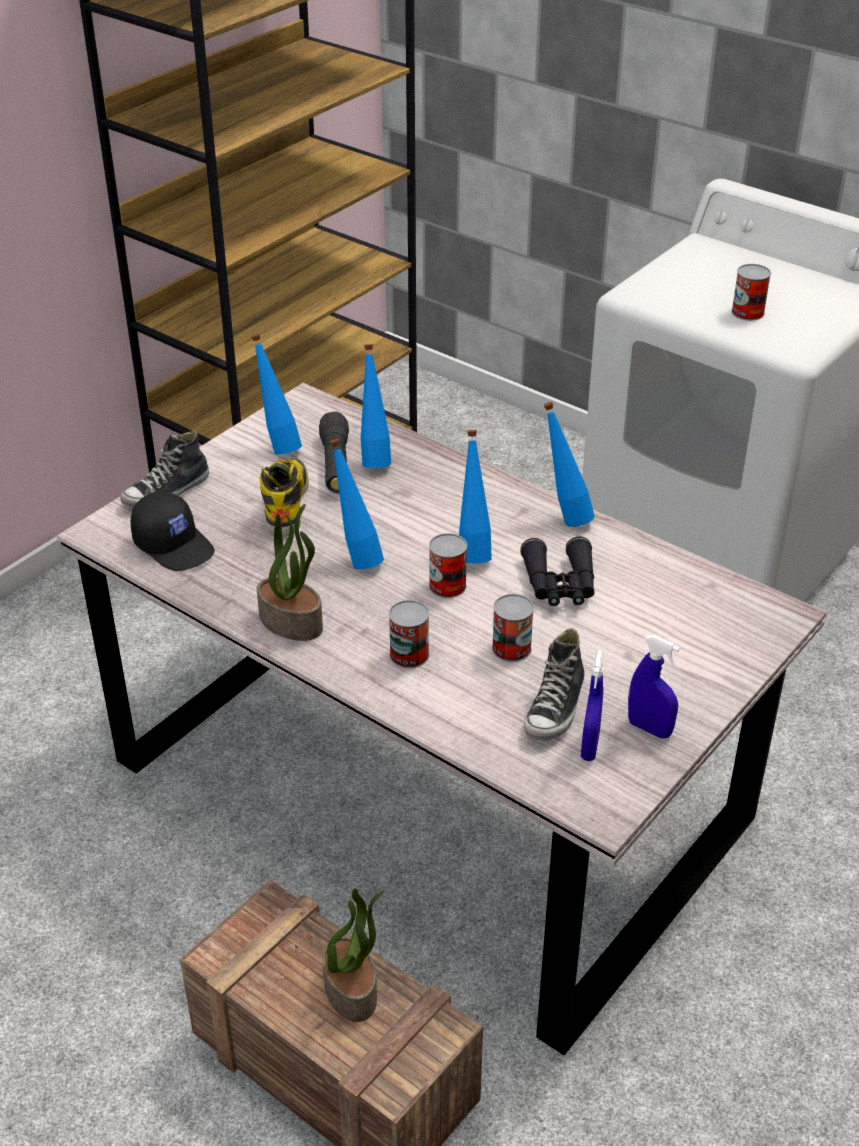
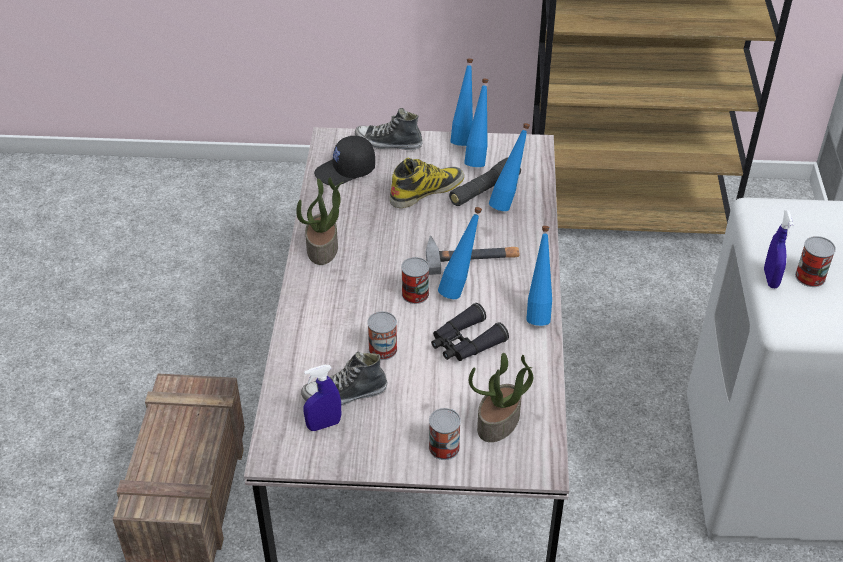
camera: 55 degrees right, 5 degrees up
(175, 545) = (345, 171): black cap -> black cap turned 60 degrees clockwise
(352, 990) = (185, 453): potted plant -> potted plant (499, 423)
(357, 558) = (404, 244): blue bottle -> blue bottle (463, 138)
(409, 654) = (337, 309): can -> can (444, 447)
(431, 520) = (472, 256): none -> hammer
(649, 728) = (363, 446): blue spray bottle -> blue spray bottle (770, 279)

